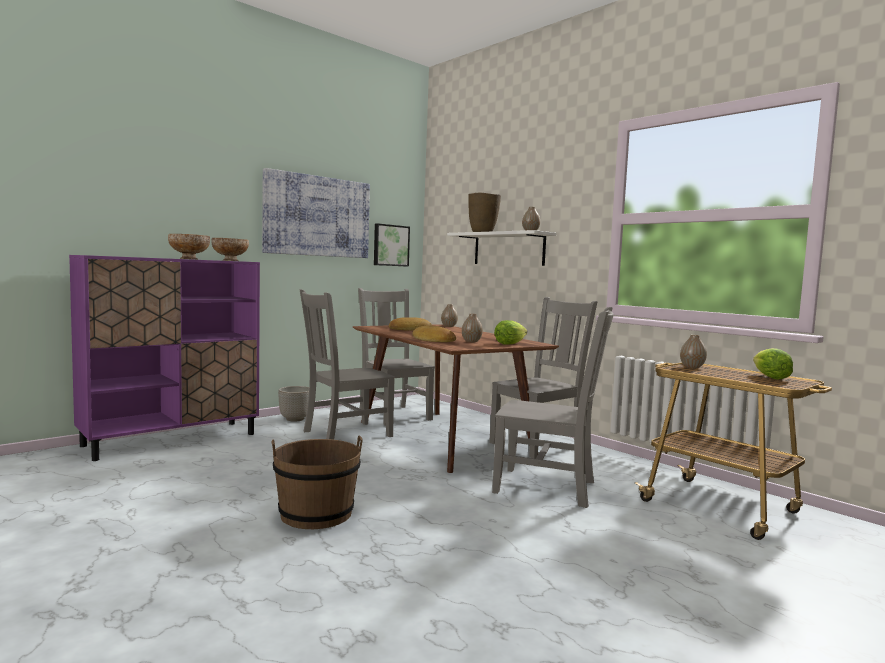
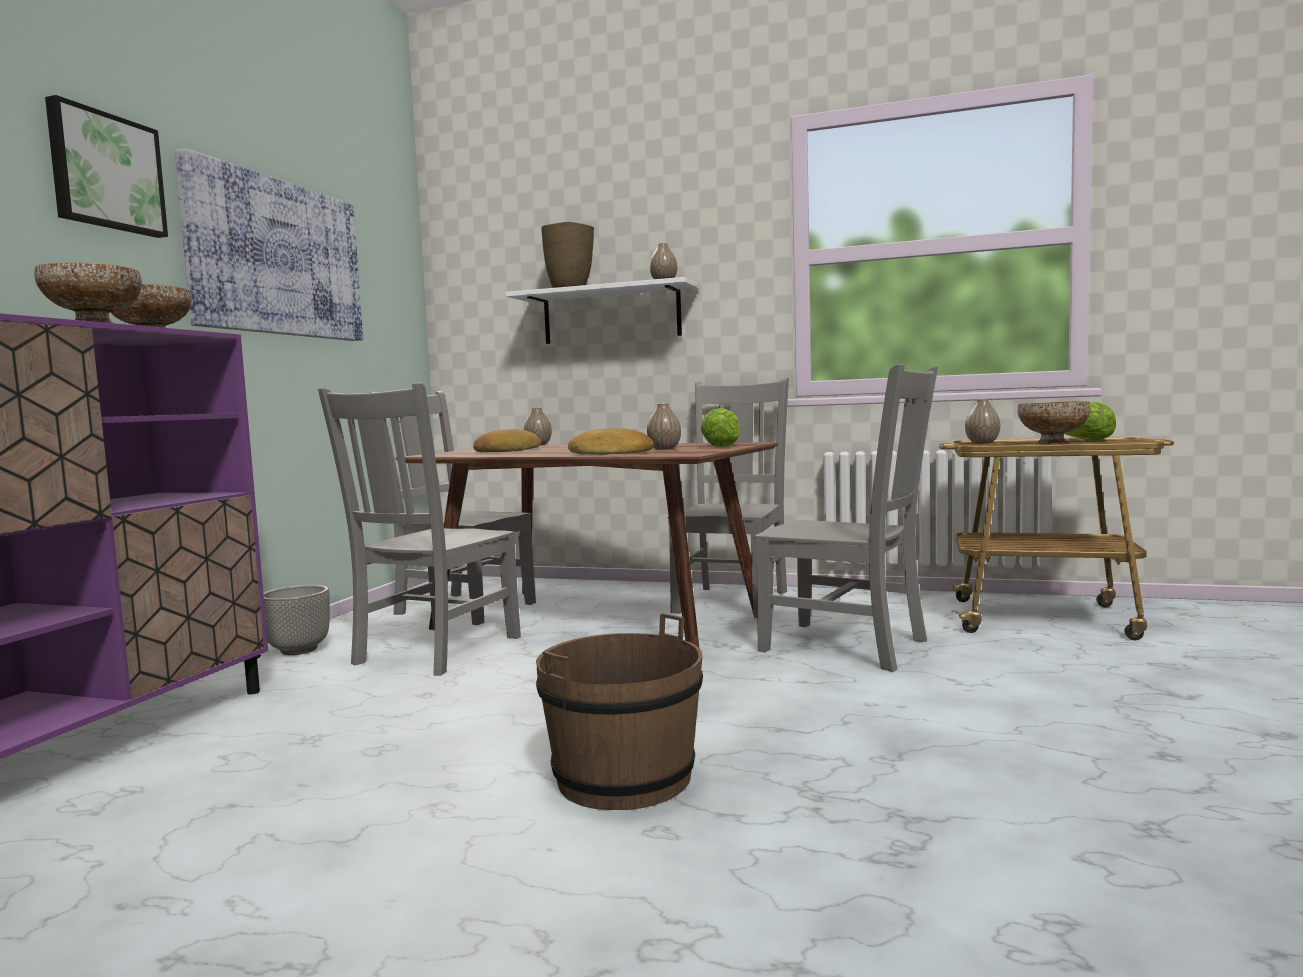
camera: 30 degrees left, 0 degrees up
(390, 245) = (386, 319): picture -> picture (105, 172)
(548, 488) = (849, 646): grey chair -> grey chair turned 45 degrees clockwise
(723, 375) = (1053, 442): none -> bowl

